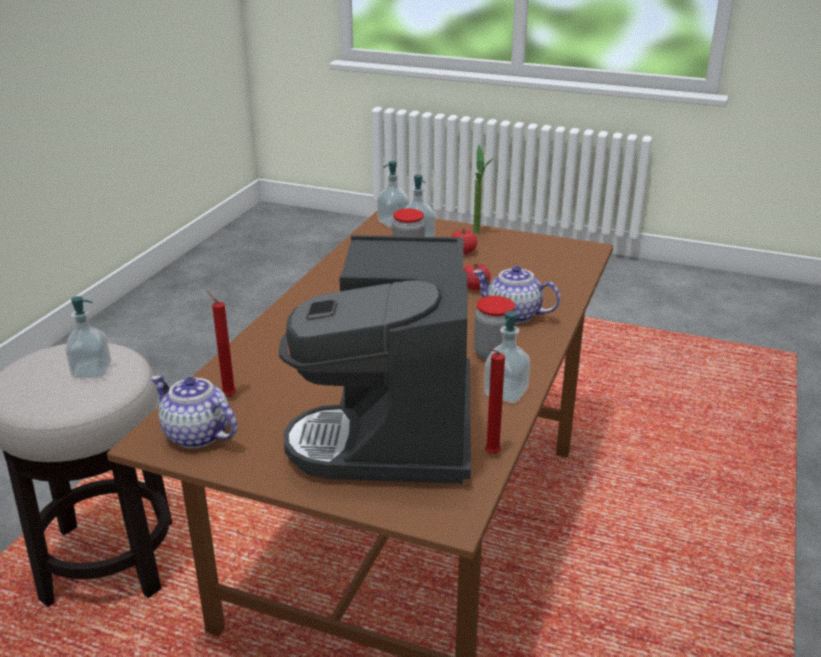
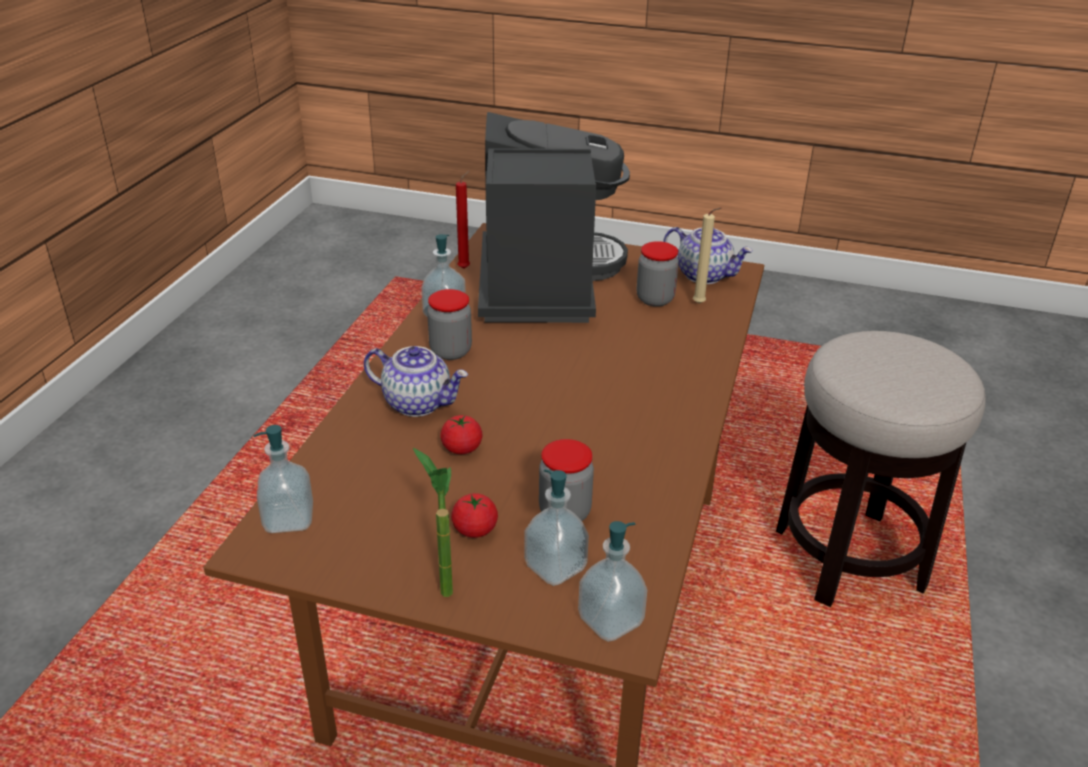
camera: 175 degrees right, 5 degrees up
(92, 371) = (875, 367): soap dispenser -> soap dispenser (289, 519)
(227, 396) = (701, 304): red candle -> beige candle
(274, 403) = (655, 299): none -> jar

